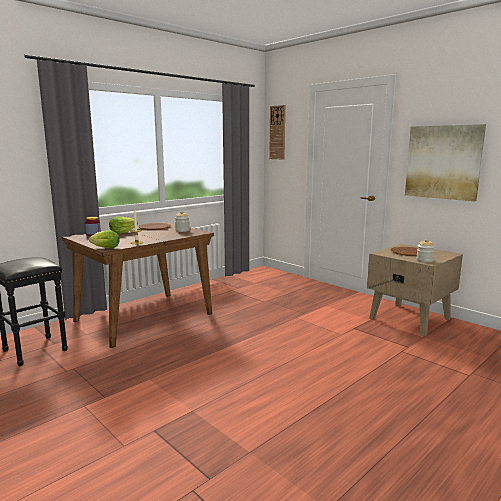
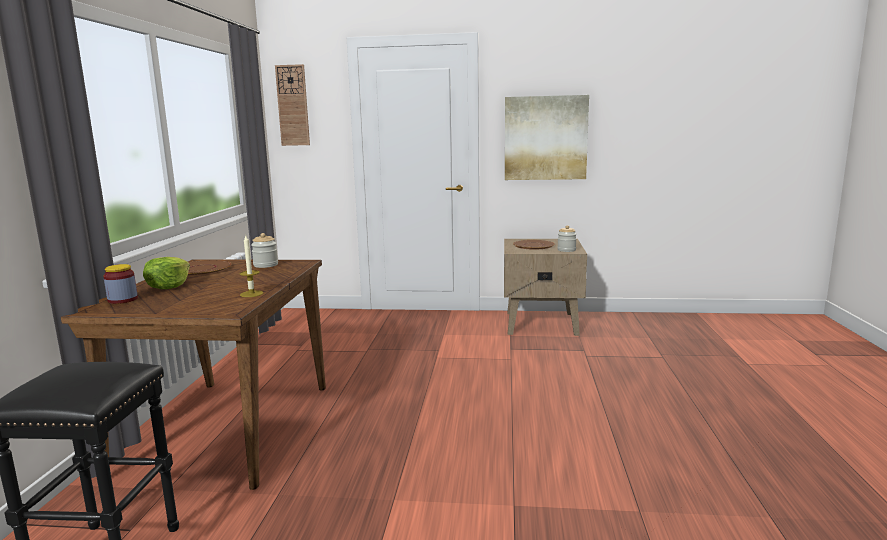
camera: 40 degrees left, 0 degrees up
(104, 248) = (224, 312): lettuce -> none

